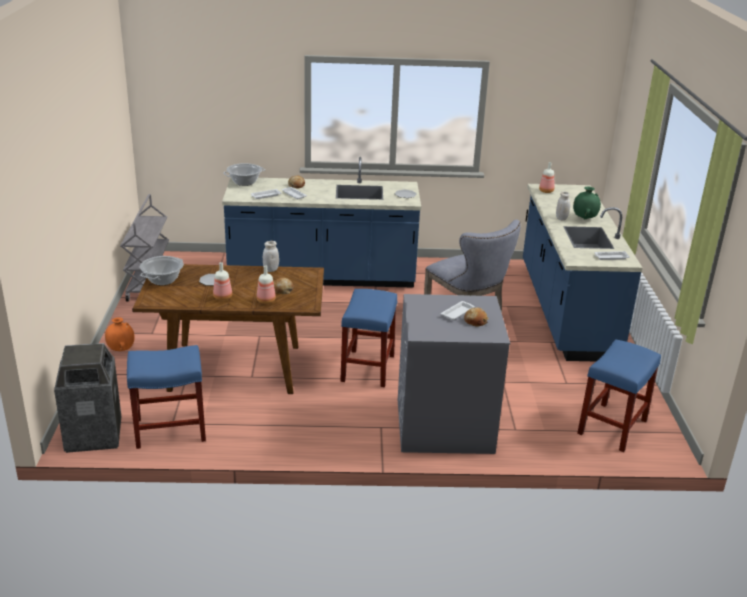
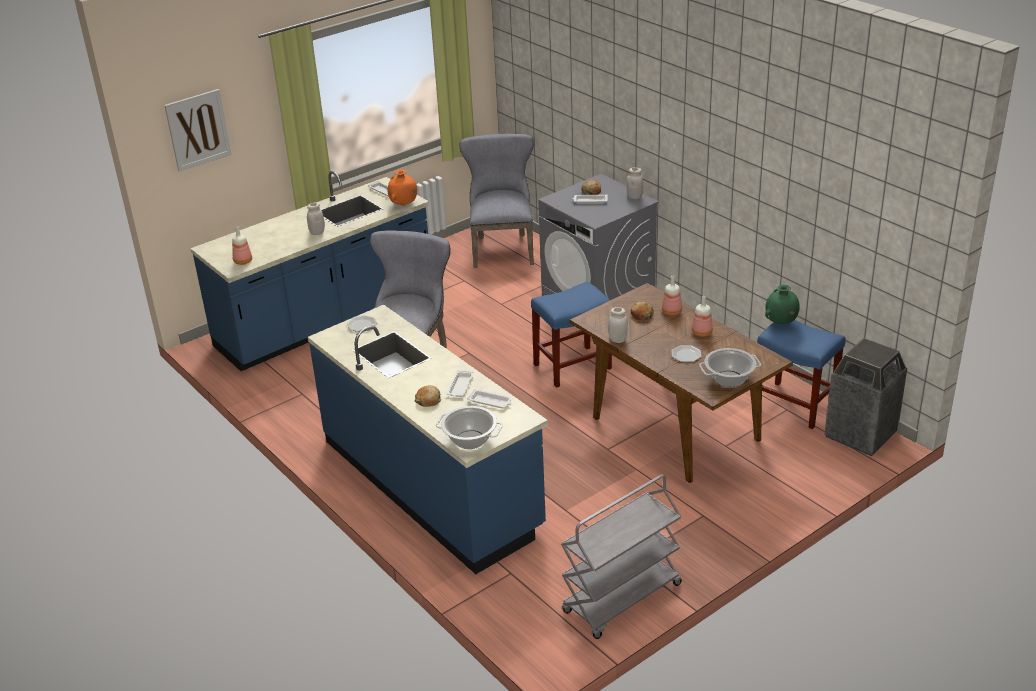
camera: 125 degrees left, 5 degrees up
(121, 350) = (755, 512): orange vase -> orange vase (403, 205)
(433, 334) = (634, 197): none -> white jar
(584, 219) = (303, 223): green vase -> green vase (780, 323)
(612, 427) = (502, 248): blue stool -> grey chair
(632, 113) = (198, 130): none -> picture

